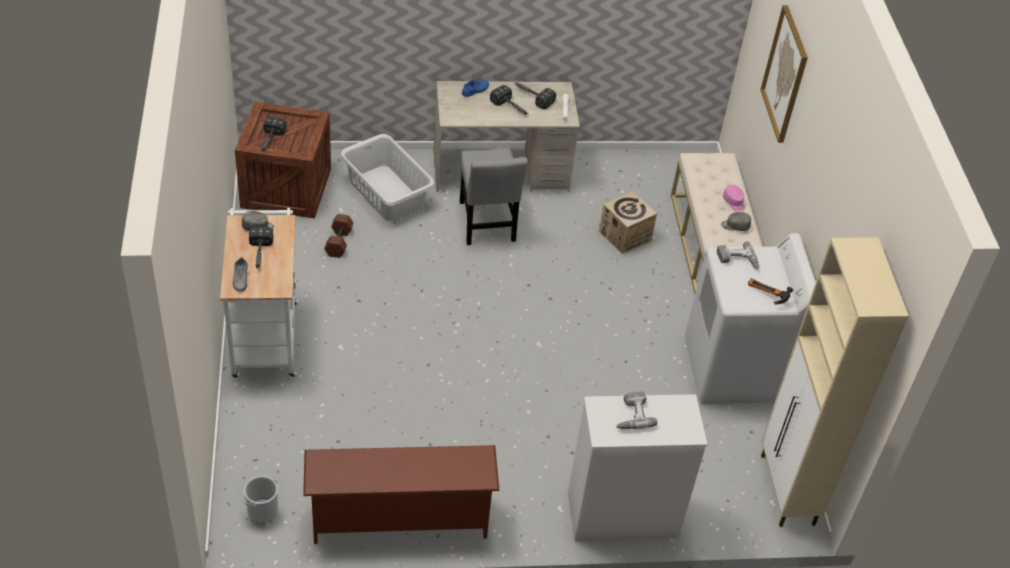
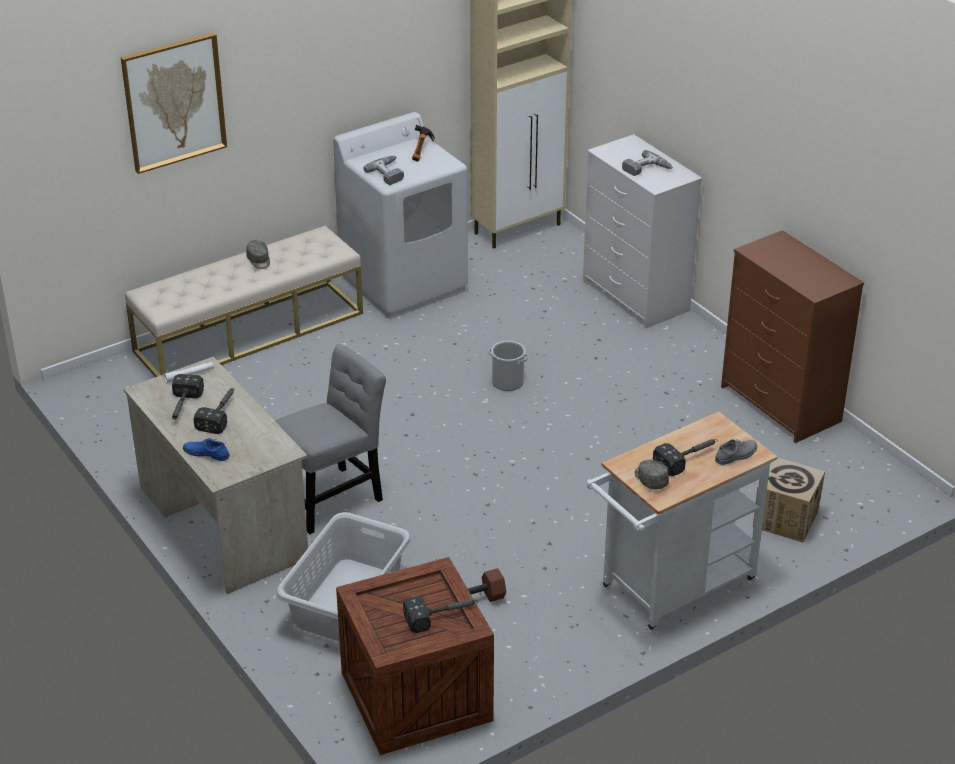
camera: 115 degrees left, 10 degrees down
(263, 511) = (869, 485): bucket -> bucket (508, 382)
(399, 521) = (781, 404): brown shoe rack -> brown dresser
(625, 236) = (264, 396): cardboard box -> cardboard box (786, 519)
(734, 202) = (219, 270): pink cap -> none

